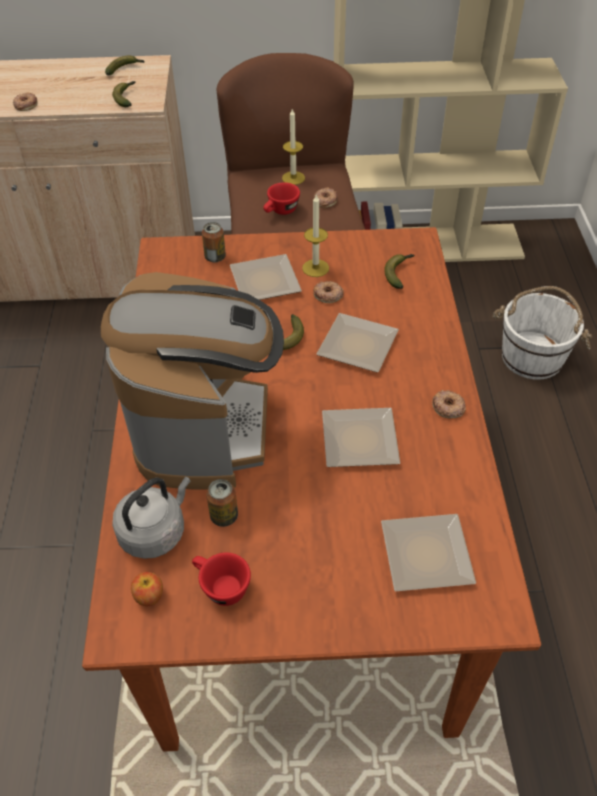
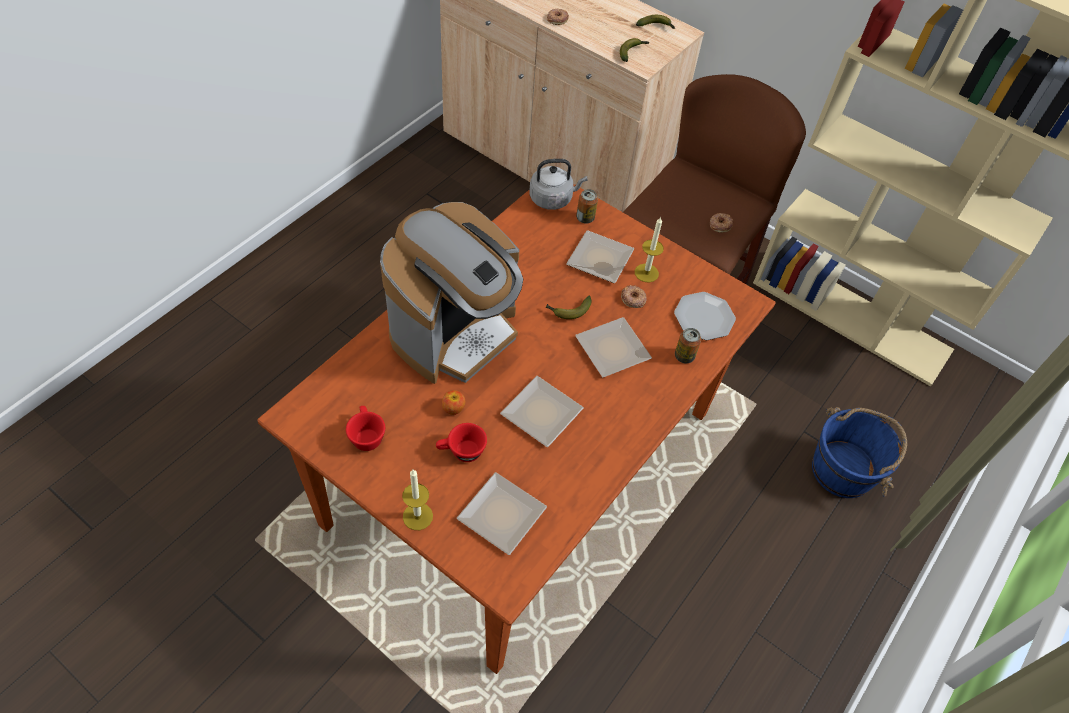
camera: 35 degrees right, 5 degrees up
(149, 596) = (325, 409): apple -> apple (453, 408)
(155, 532) = (364, 375): grey kettle -> grey kettle (553, 199)
(224, 516) = (410, 396): can -> can (684, 356)
(280, 211) = (676, 212): red cup -> red cup (461, 452)
(293, 178) = (716, 191): candle -> candle (417, 516)
(399, 273) = (703, 318): banana -> plate
(448, 407) = (625, 436): donut -> none
(532, 356) = (843, 470): white bucket -> blue bucket

